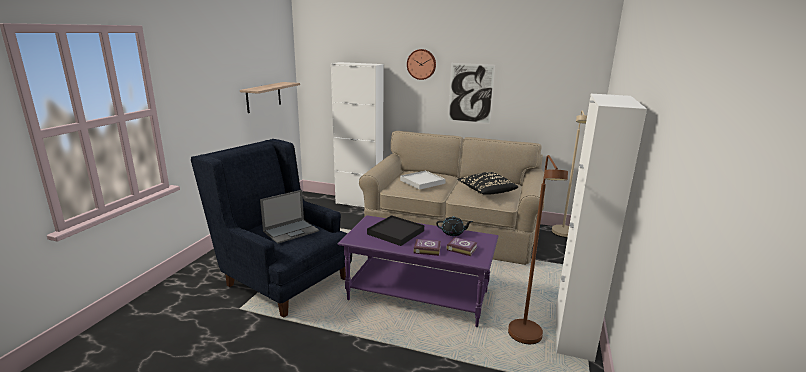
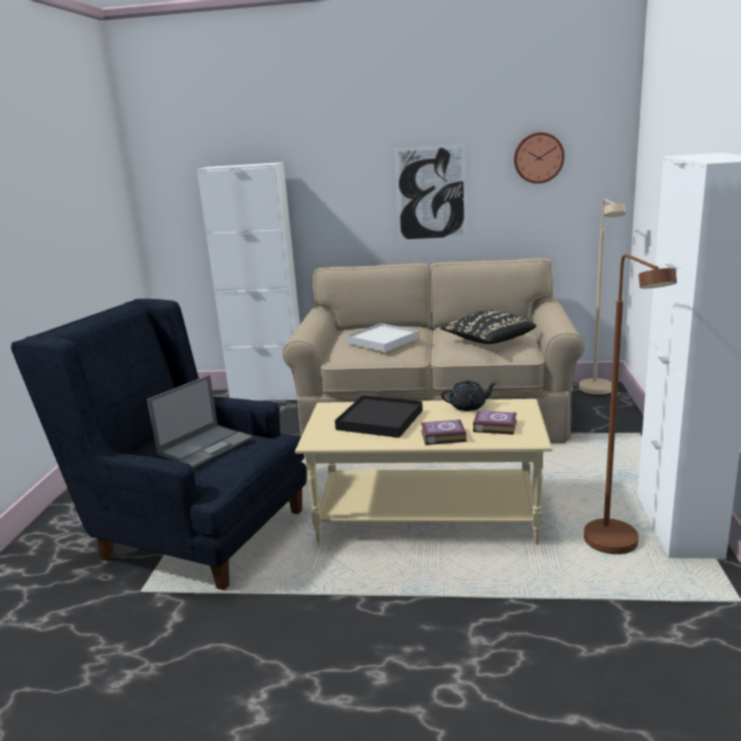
camera: 10 degrees left, 0 degrees up
(263, 97) = (91, 236): shelf -> none
(418, 295) = (427, 515): purple coffee table -> beige coffee table
(421, 64) = (347, 156): wall clock -> wall clock (538, 157)

